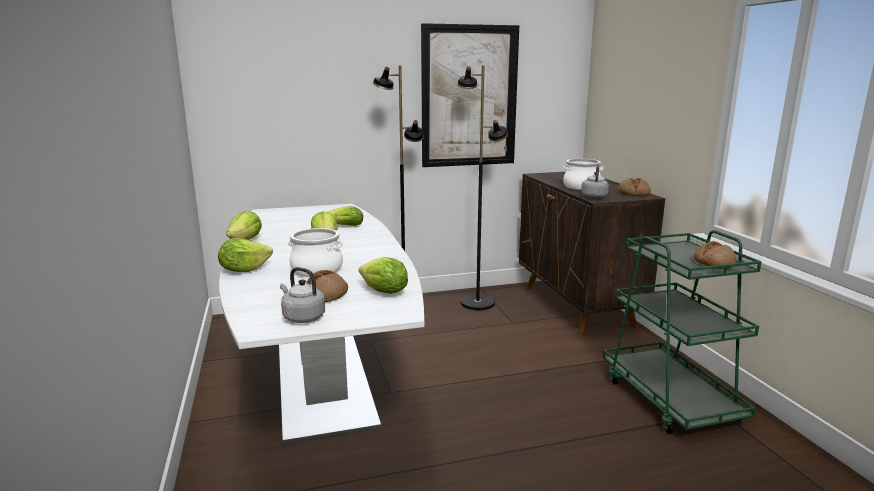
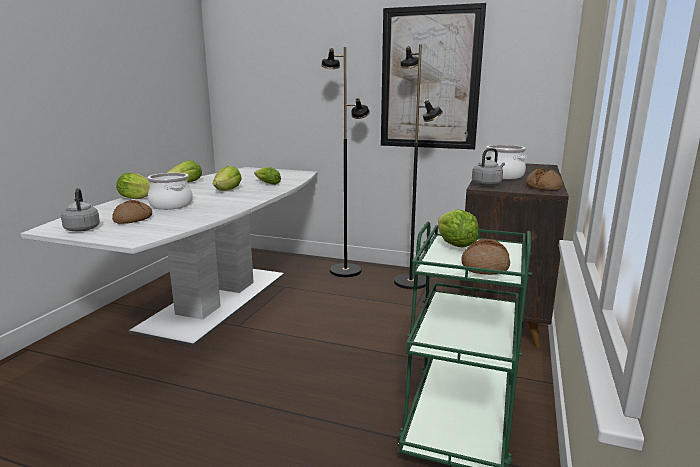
camera: 35 degrees right, 0 degrees up
(384, 292) = (164, 226): lettuce -> lettuce (455, 245)

